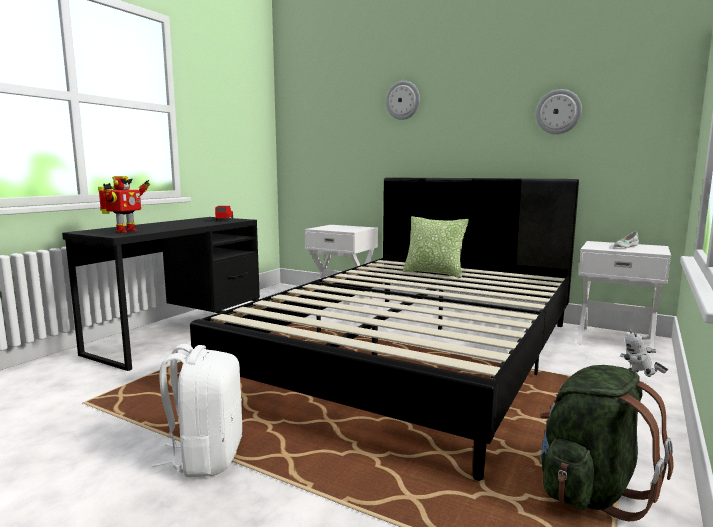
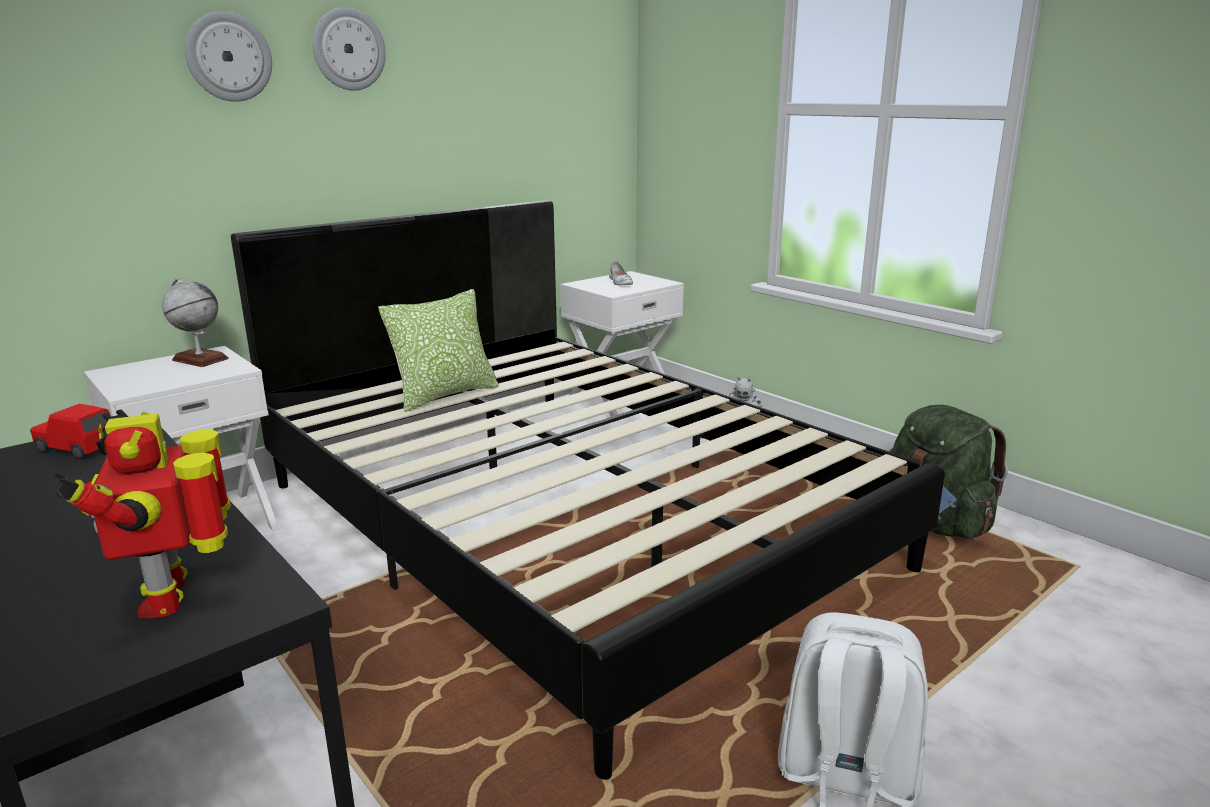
camera: 70 degrees left, 10 degrees up
(124, 231) = (172, 595): toy robot -> toy robot turned 150 degrees counterclockwise
(357, 228) = (200, 359): none -> globe
(558, 112) = (504, 99): wall clock -> wall clock (348, 49)

